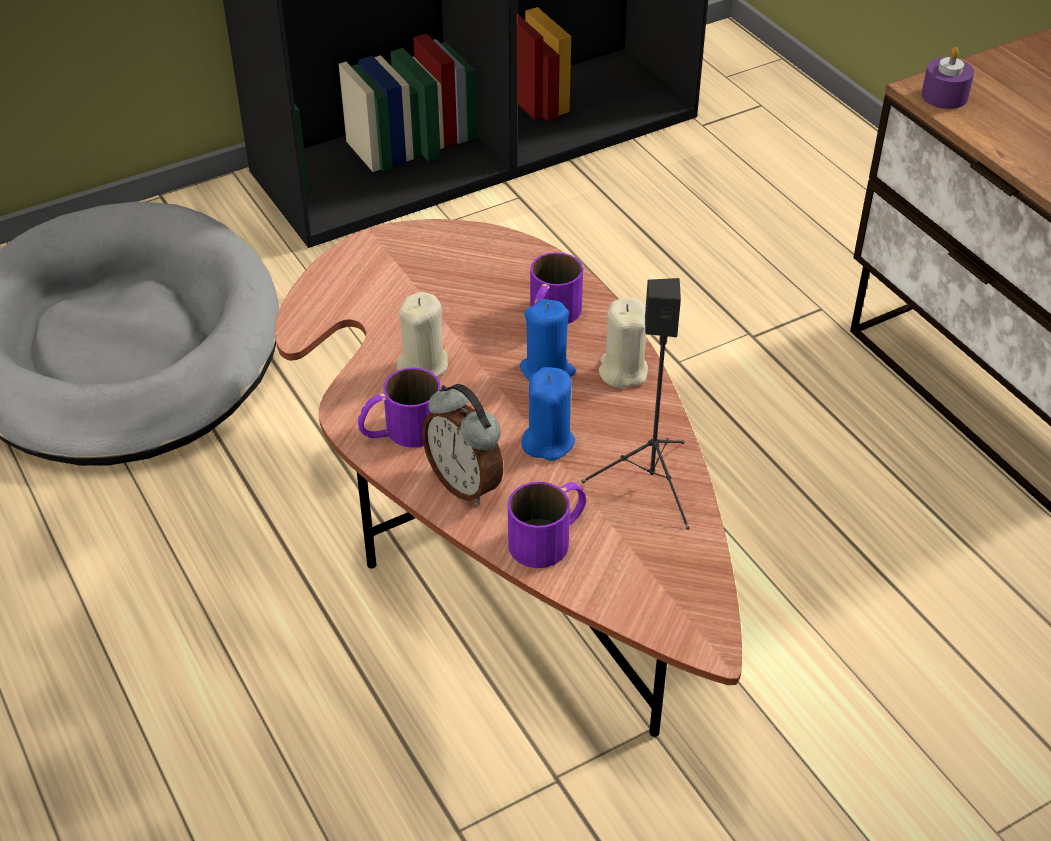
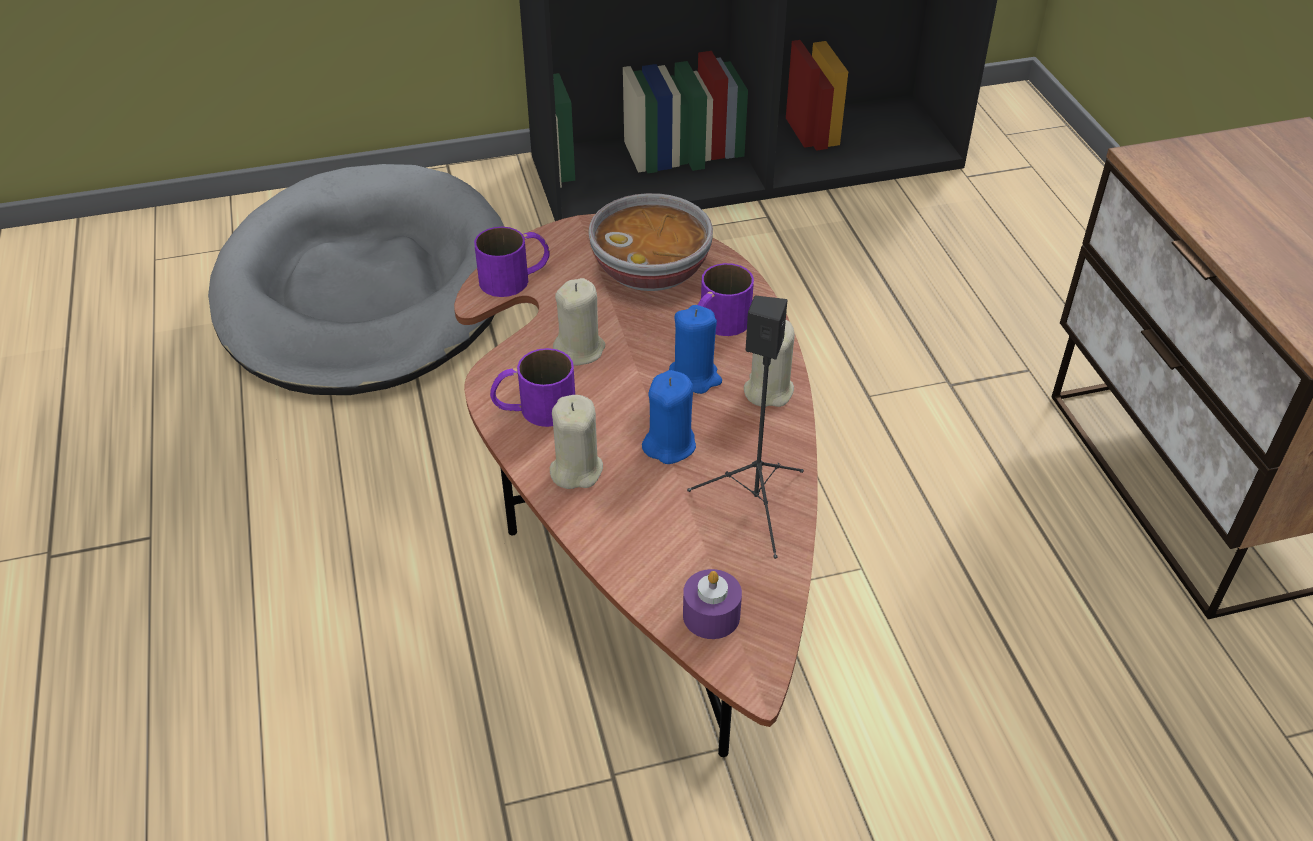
camera: 15 degrees right, 0 degrees up
(465, 273) = (652, 271): none -> bowl
(466, 483) = (576, 470): alarm clock -> beige candle
(550, 537) = (636, 538): purple mug -> purple mug (515, 277)
(944, 96) = (1166, 168): purple candle -> purple candle (711, 615)

